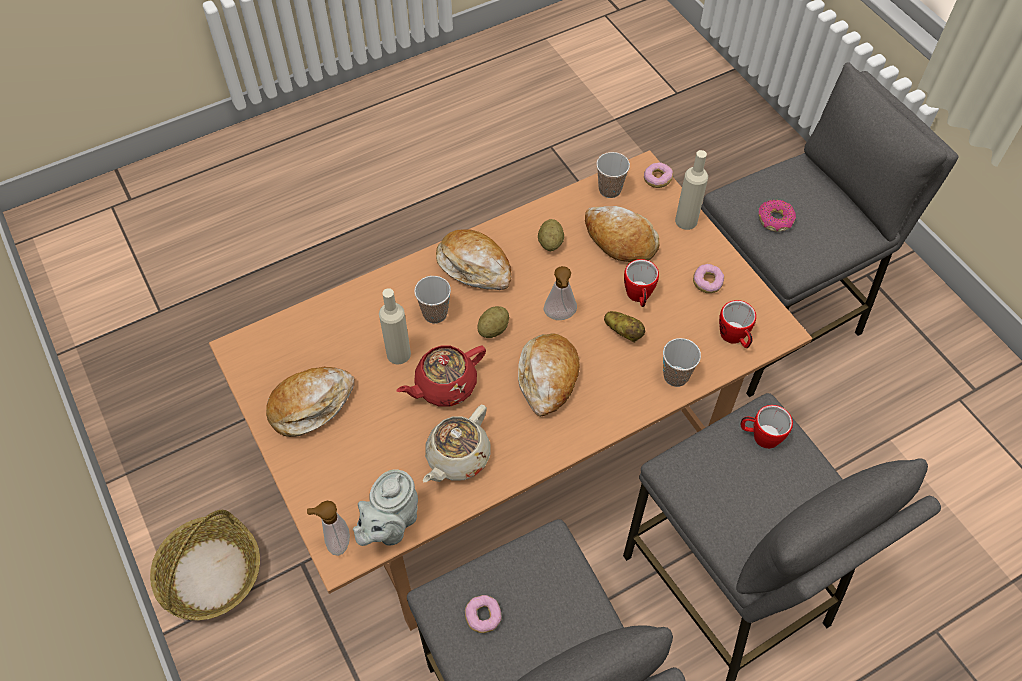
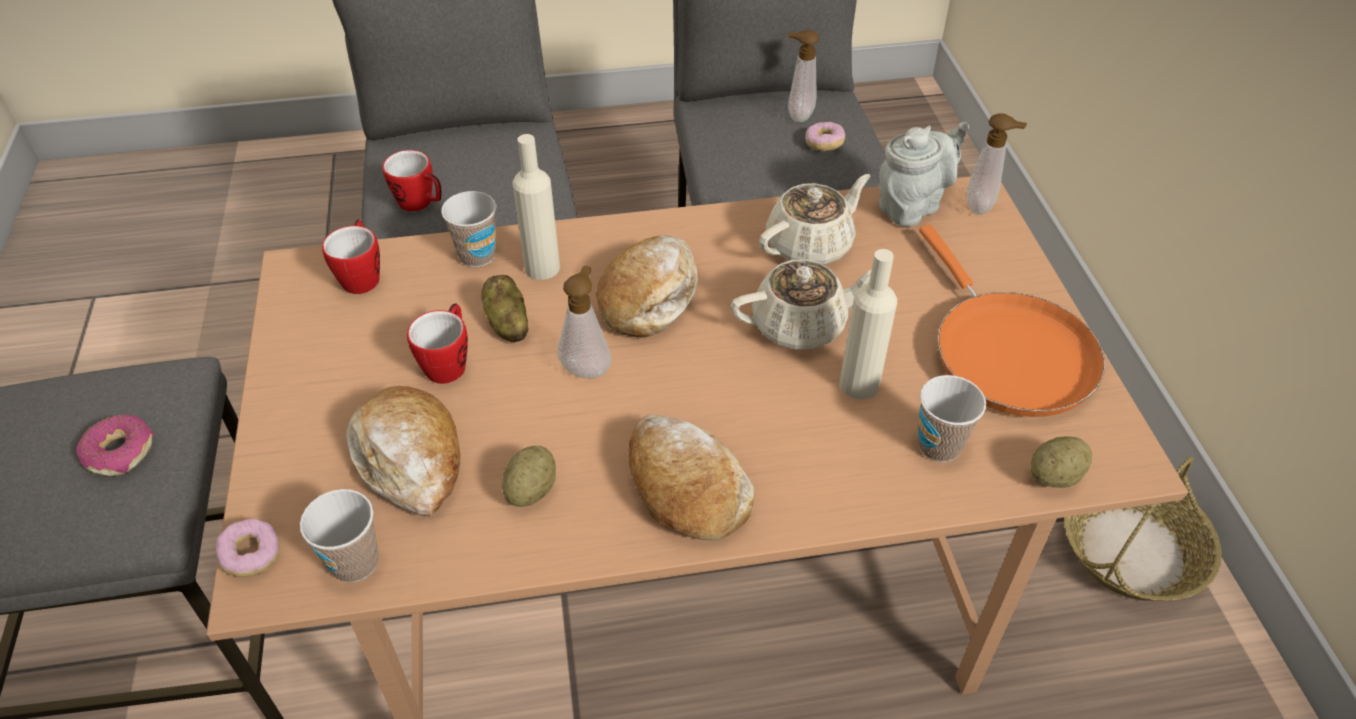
camera: 160 degrees left, 10 degrees down
(311, 405) = (1007, 352): bread -> orange frying pan
(435, 314) = (783, 427): cup -> cup (939, 446)
(444, 385) = (801, 325): red teapot -> beige teapot
(493, 329) = (698, 378): potato -> potato (1054, 476)
(518, 652) = (797, 115): none -> soap dispenser
(686, 221) = (274, 458): beige bottle -> beige bottle (542, 267)
(707, 283) = (333, 353): donut -> none

